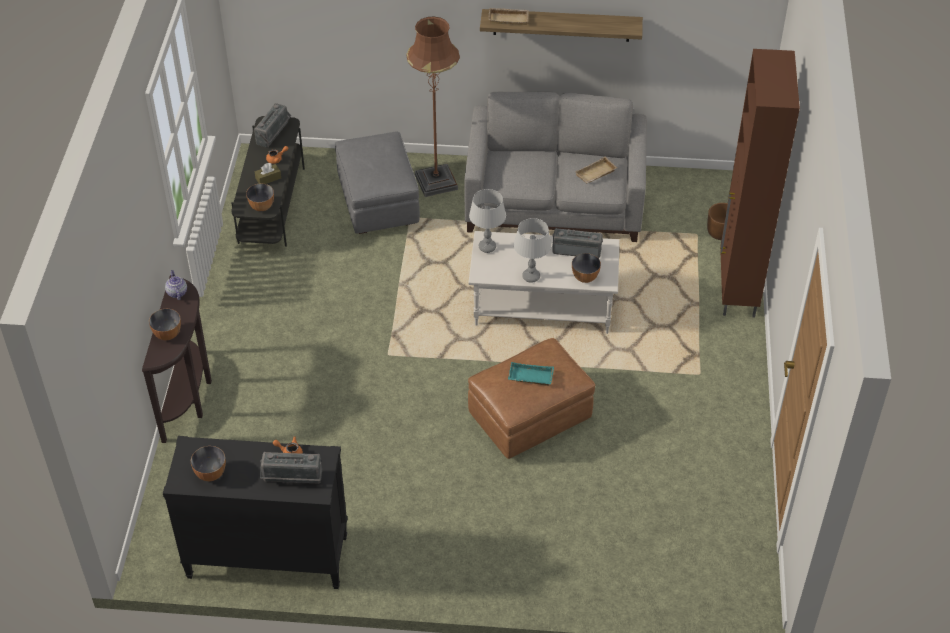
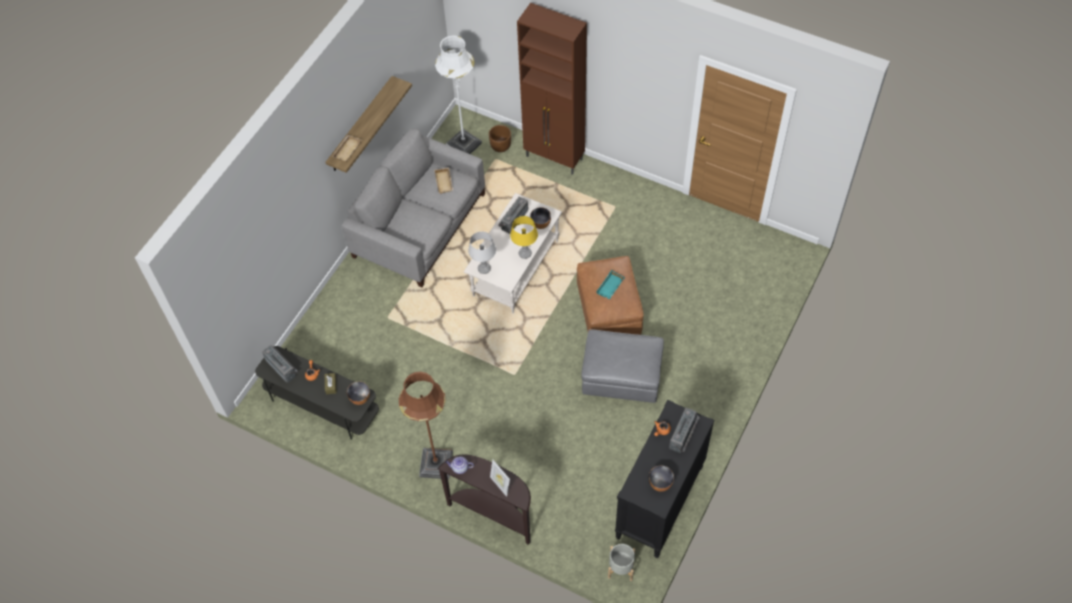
camera: 65 degrees left, 10 degrees up
(161, 544) = (621, 568): none -> grey planter
(167, 334) = (500, 485): bowl -> picture frame
(378, 202) = (360, 332): grey ottoman -> grey ottoman (621, 377)
(436, 182) = (359, 289): brown floor lamp -> brown floor lamp (436, 464)
(531, 277) = (525, 254): grey table lamp -> yellow table lamp
(699, 199) = (464, 144): none -> white floor lamp

